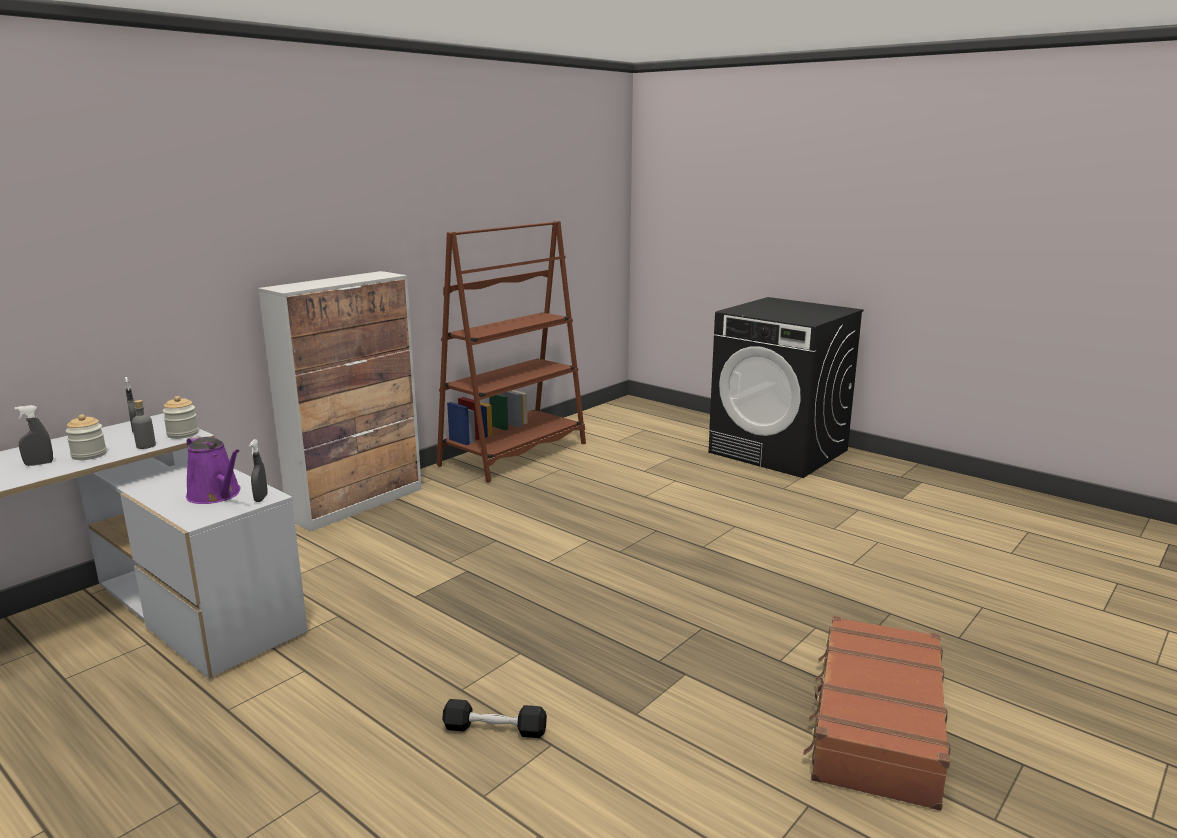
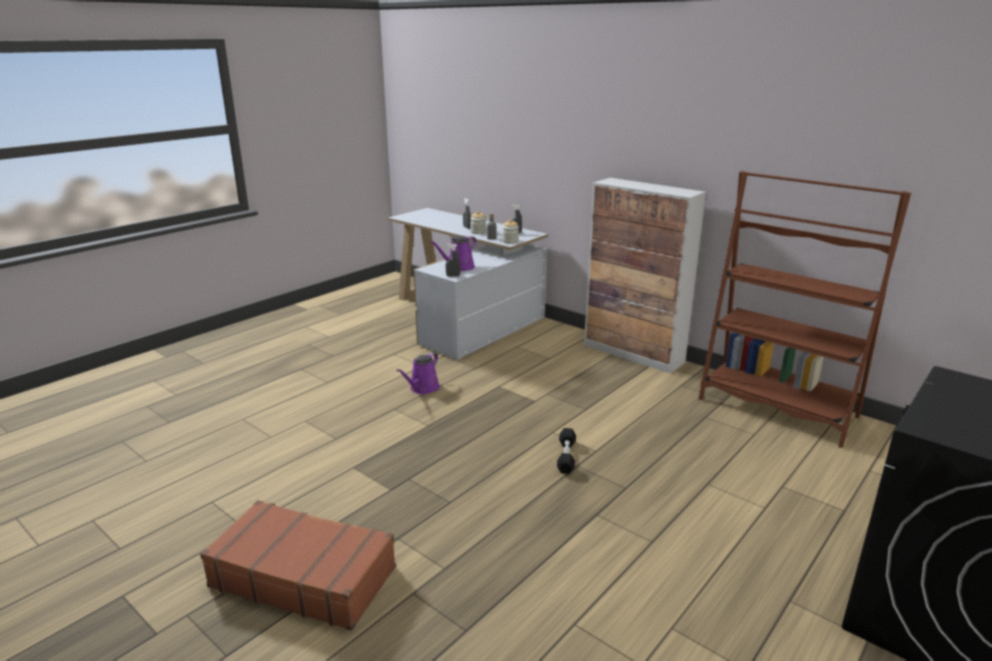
camera: 90 degrees right, 5 degrees up
(397, 664) = (422, 388): none -> purple watering can
(494, 729) = (355, 421): black dumbbell -> black dumbbell (566, 457)

